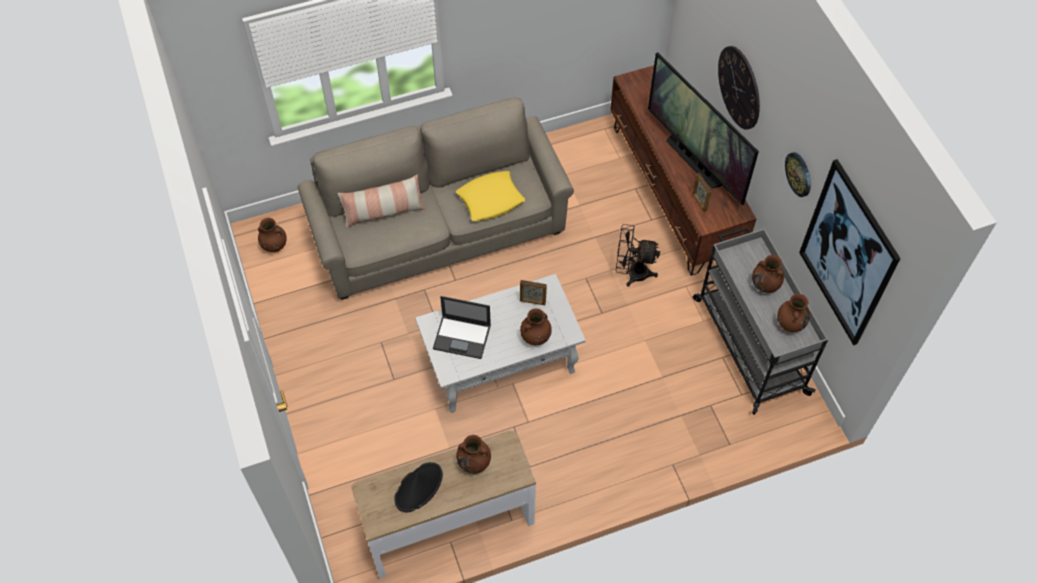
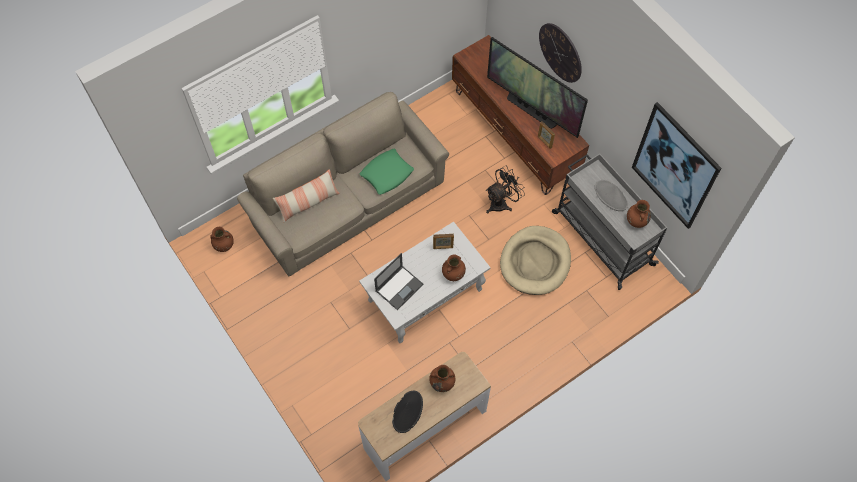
camera: 15 degrees left, 5 degrees up
(462, 337) = (399, 287): laptop -> laptop turned 45 degrees counterclockwise
(490, 199) = (387, 174): yellow pillow -> green pillow
(632, 272) = (502, 202): black fan -> black fan turned 150 degrees clockwise
(653, 354) = (535, 262): none -> beige dog bed
(765, 285) = (611, 196): brown vase -> grey hat
(799, 174) = (623, 112): wall clock -> none

